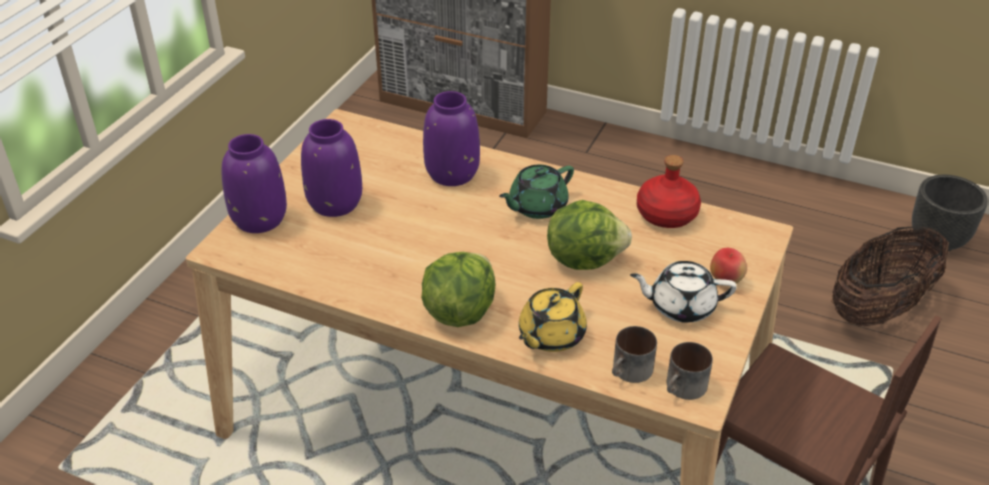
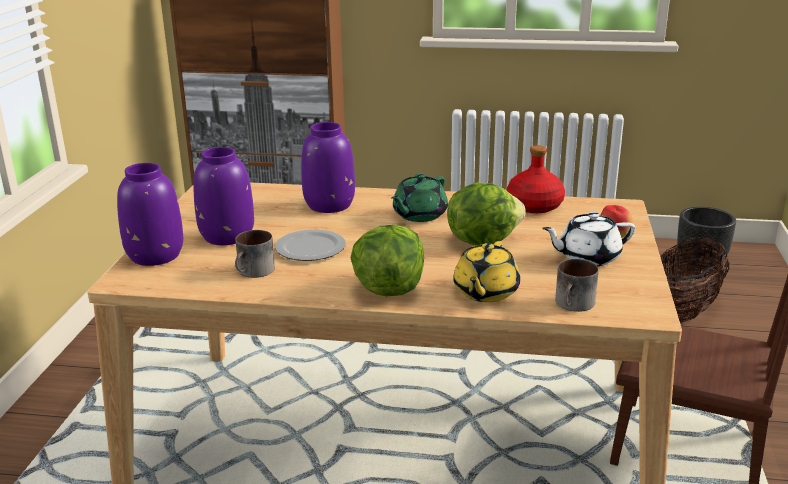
camera: 15 degrees left, 15 degrees down
(408, 238) = (311, 249): none -> plate
(684, 388) = (630, 308): mug -> mug (254, 272)

